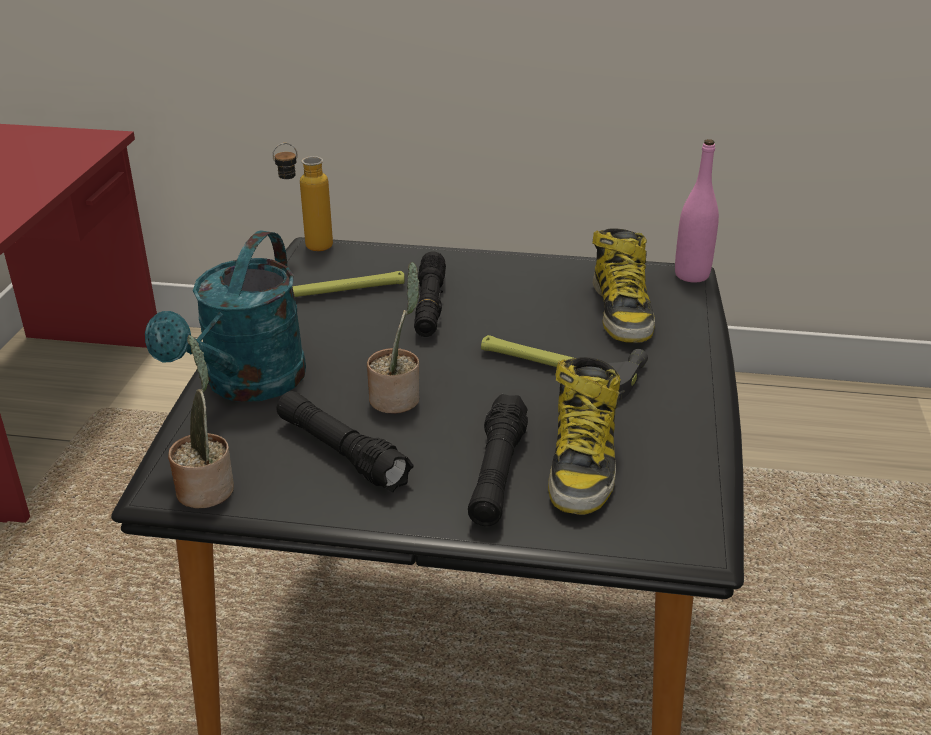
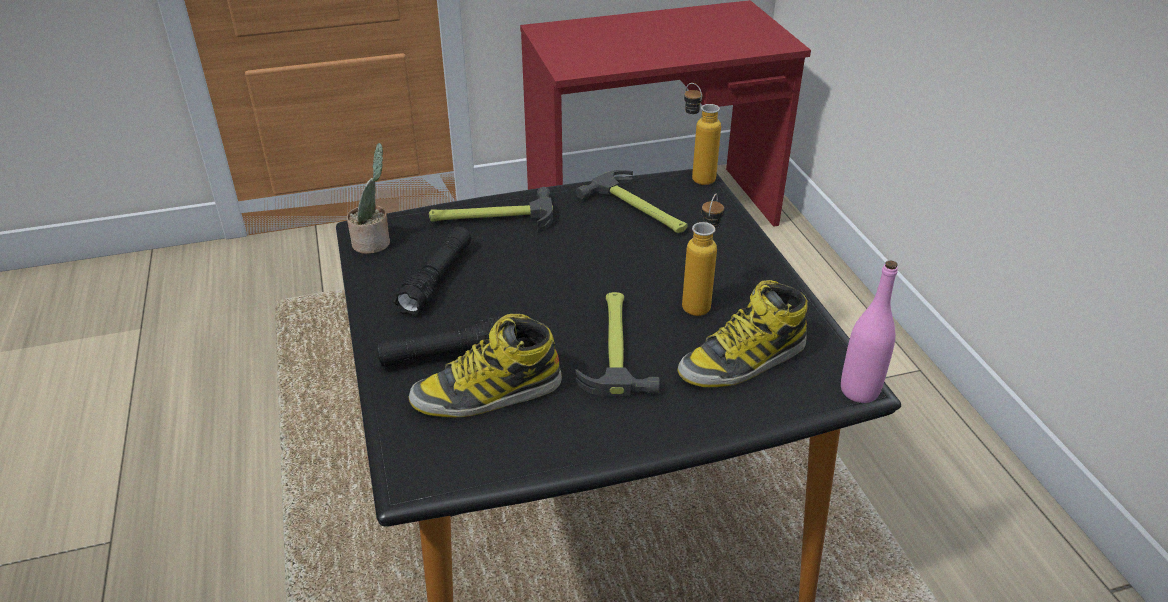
camera: 65 degrees right, 5 degrees up
(247, 385) = (491, 217): turquoise watering can -> hammer
(397, 398) = (517, 281): potted plant -> none
(429, 305) = (659, 256): black flashlight -> none
(520, 306) = (700, 301): none -> bottle

